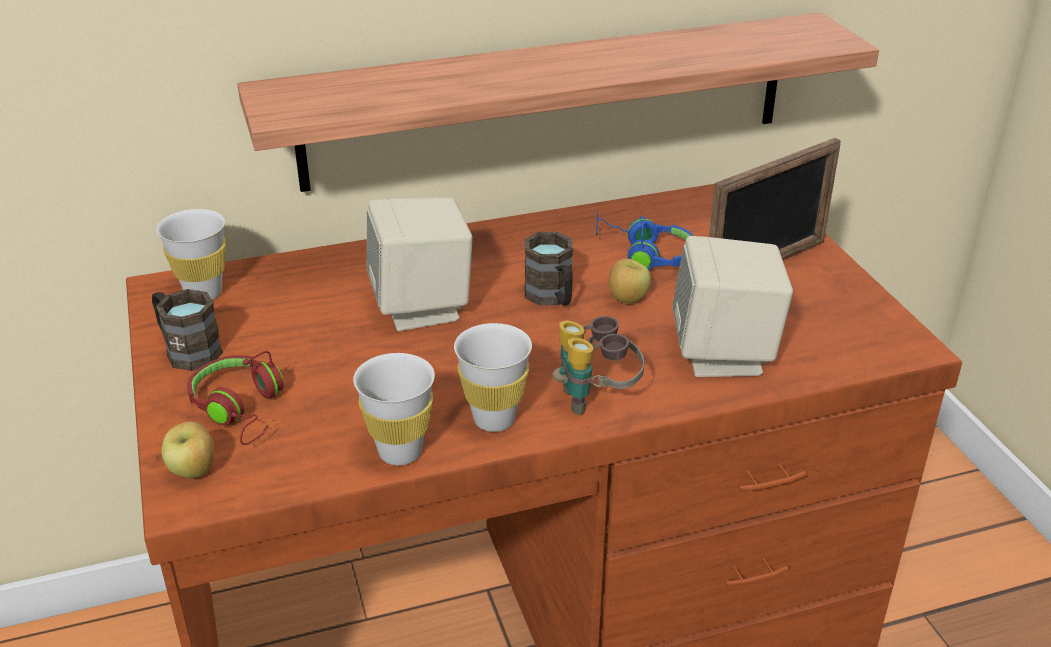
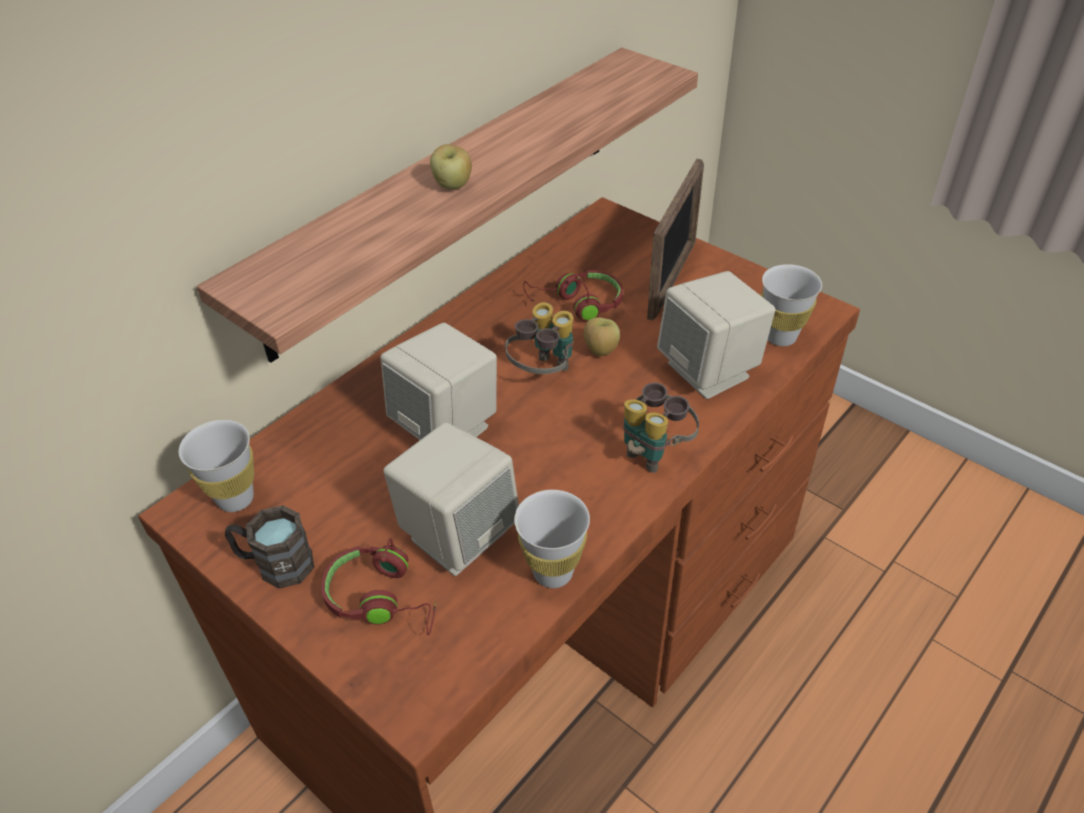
camera: 30 degrees left, 10 degrees up
(194, 471) = (398, 681): apple -> apple (453, 186)
(349, 389) = (458, 534): none -> beige speaker
(494, 419) = (598, 506): white cup -> white cup (780, 337)
(552, 298) = (543, 373): brown mug -> binoculars
(644, 254) = (577, 304): blue headphones -> red headphones

